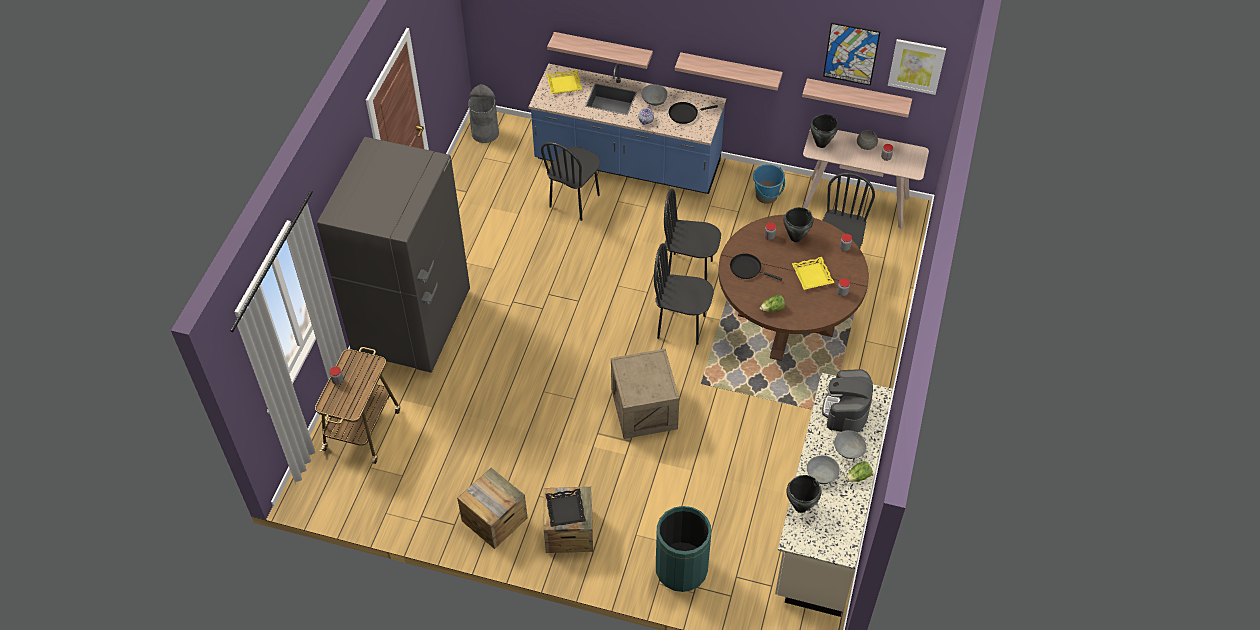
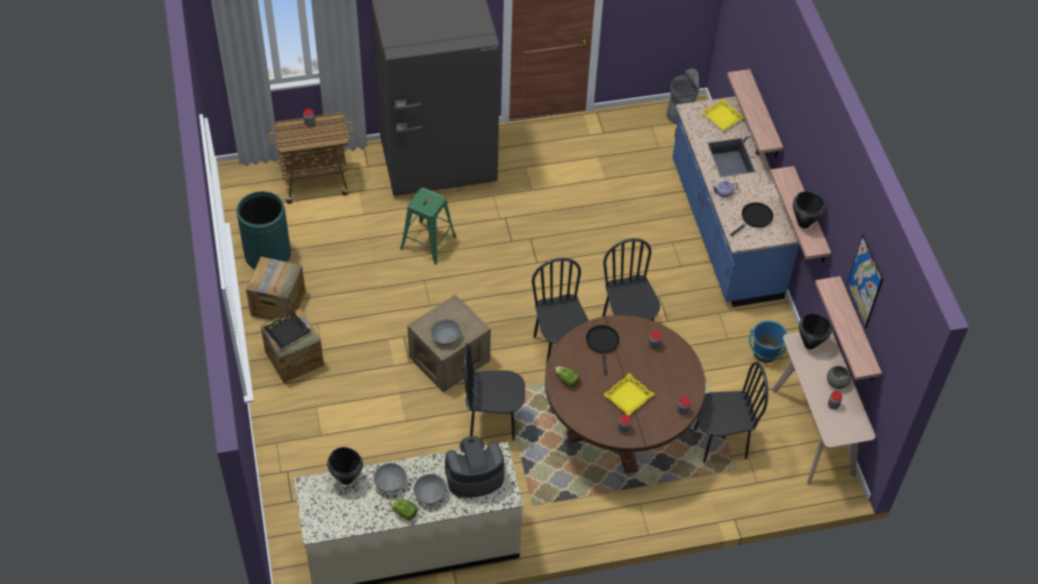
camera: 60 degrees right, 0 degrees up
(500, 370) = (428, 241): none -> green stool
(575, 201) = (648, 211): black chair -> black chair (492, 422)
(654, 100) = (754, 188): grey bowl -> grey bowl (446, 337)
(681, 569) = (299, 453): green trash can -> green trash can (267, 255)
(685, 114) = (755, 218): black frying pan -> black frying pan turned 90 degrees clockwise
(795, 237) = (667, 366): black cooking pot -> black cooking pot (804, 223)
(916, 66) = (891, 341): picture -> none

